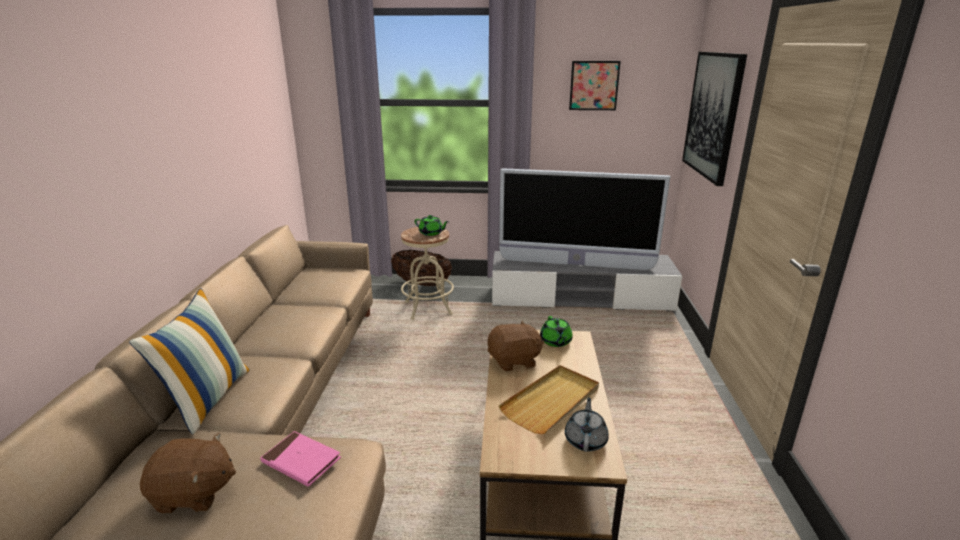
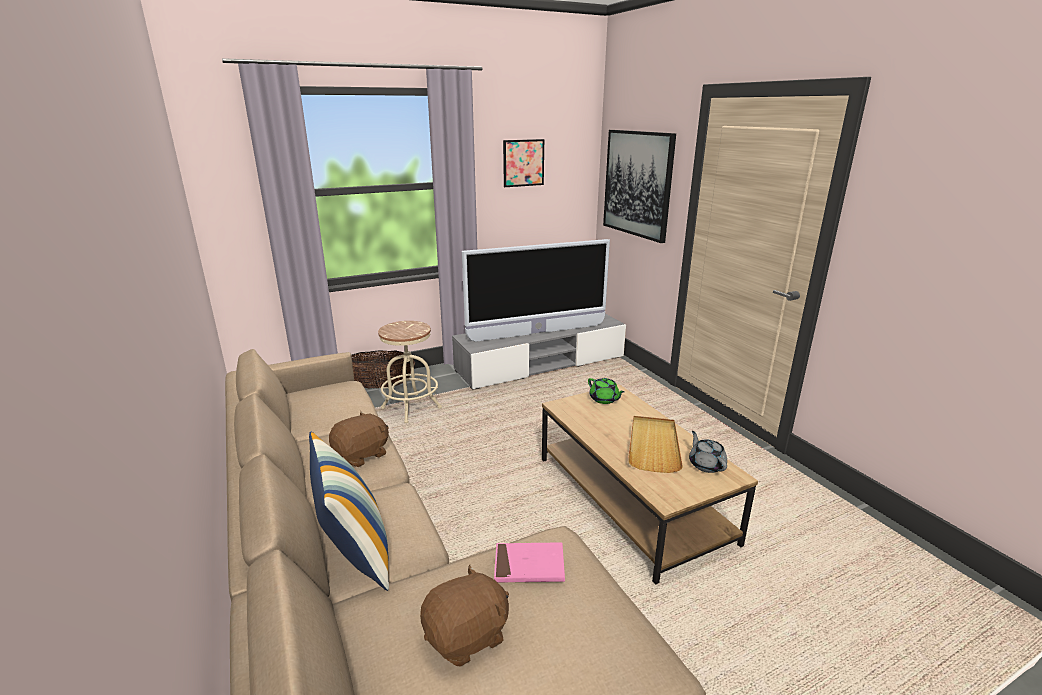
camera: 30 degrees left, 0 degrees up
(431, 233) = (411, 328): green teapot -> none
(514, 361) = (591, 424): brown plush toy -> brown plush toy (362, 454)

